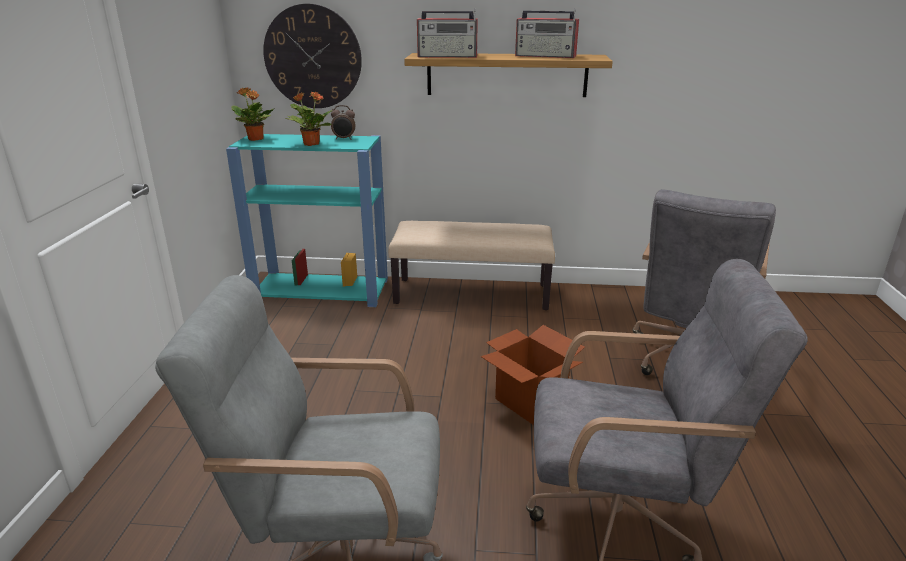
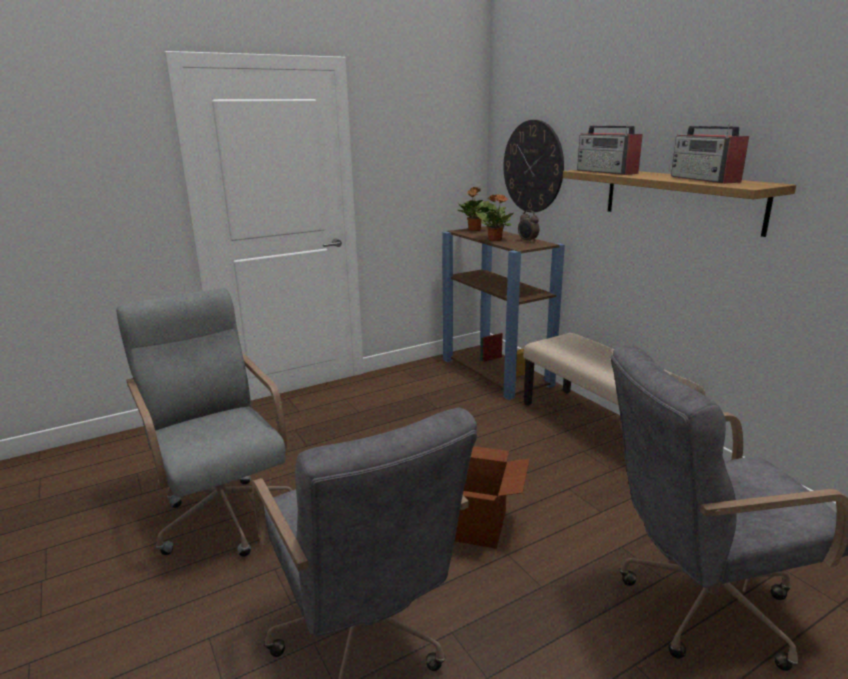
camera: 55 degrees right, 5 degrees down
(322, 290) = (496, 372): turquoise bookcase -> brown bookcase

